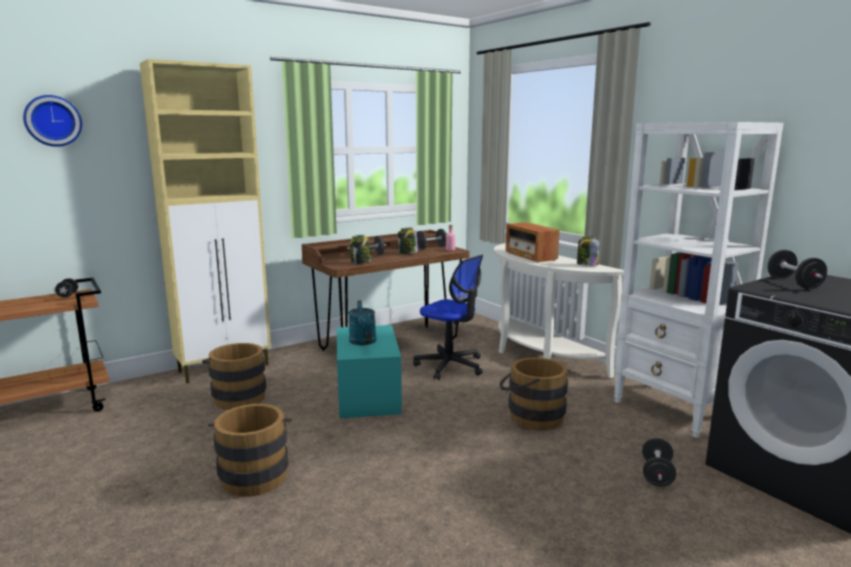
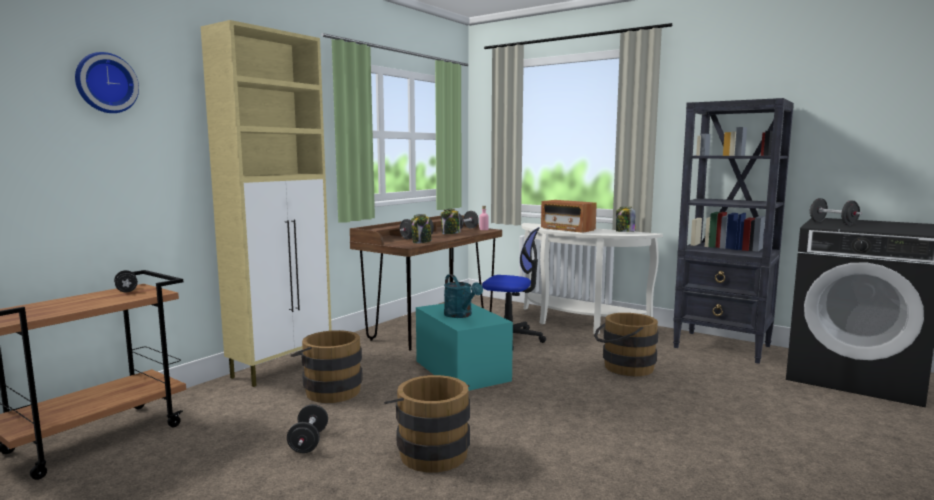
camera: 20 degrees left, 5 degrees down
(657, 474) = (762, 392): black dumbbell -> black dumbbell (308, 442)
(675, 409) = (723, 347): white bookcase -> black bookcase

